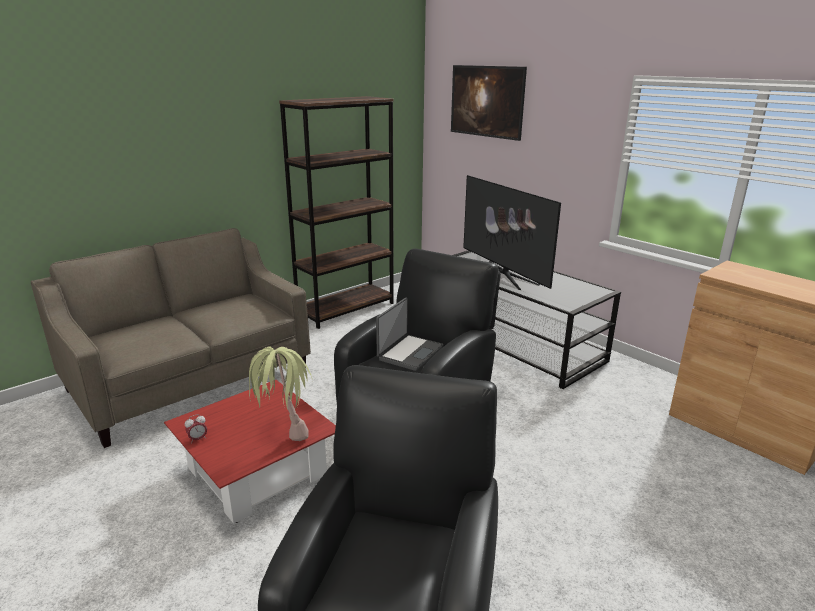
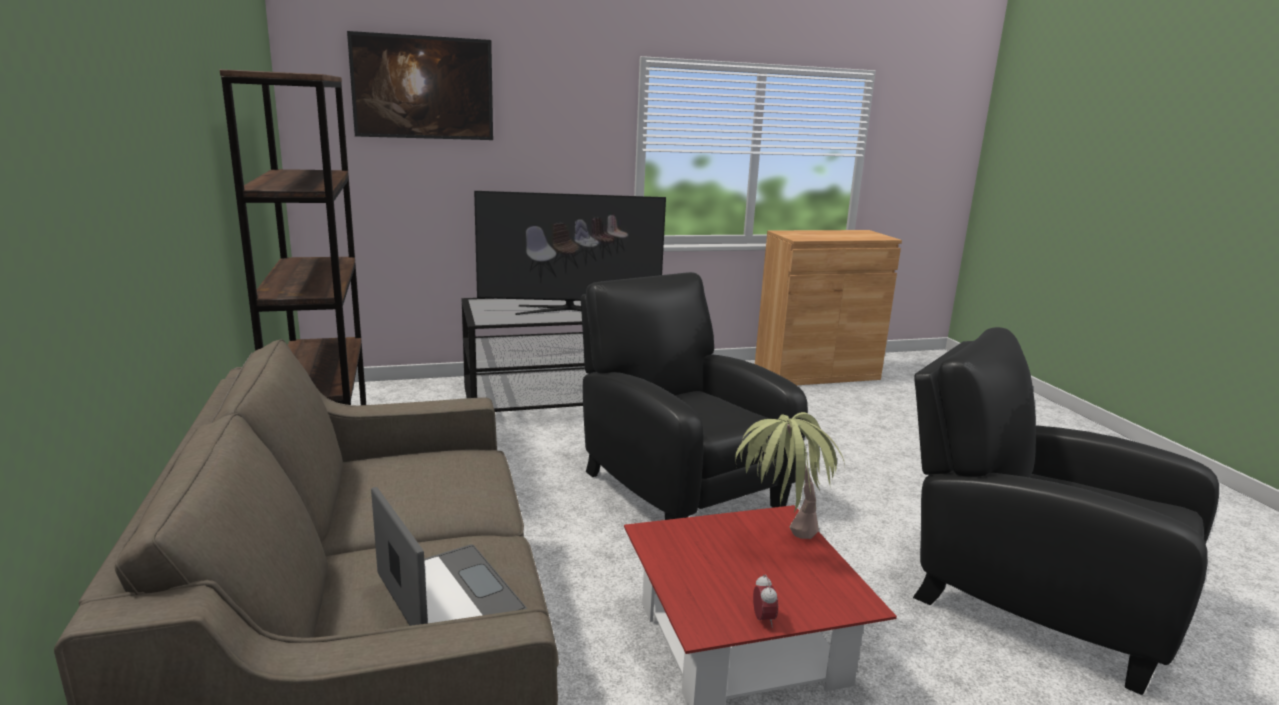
camera: 65 degrees left, 5 degrees down
(409, 353) = (697, 406): laptop -> laptop (447, 599)

